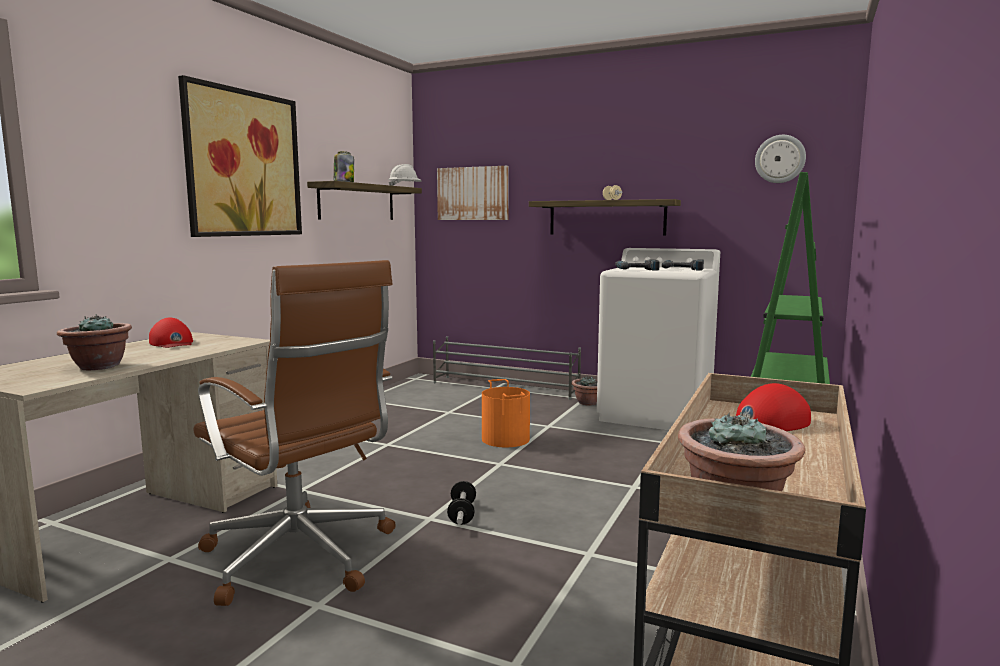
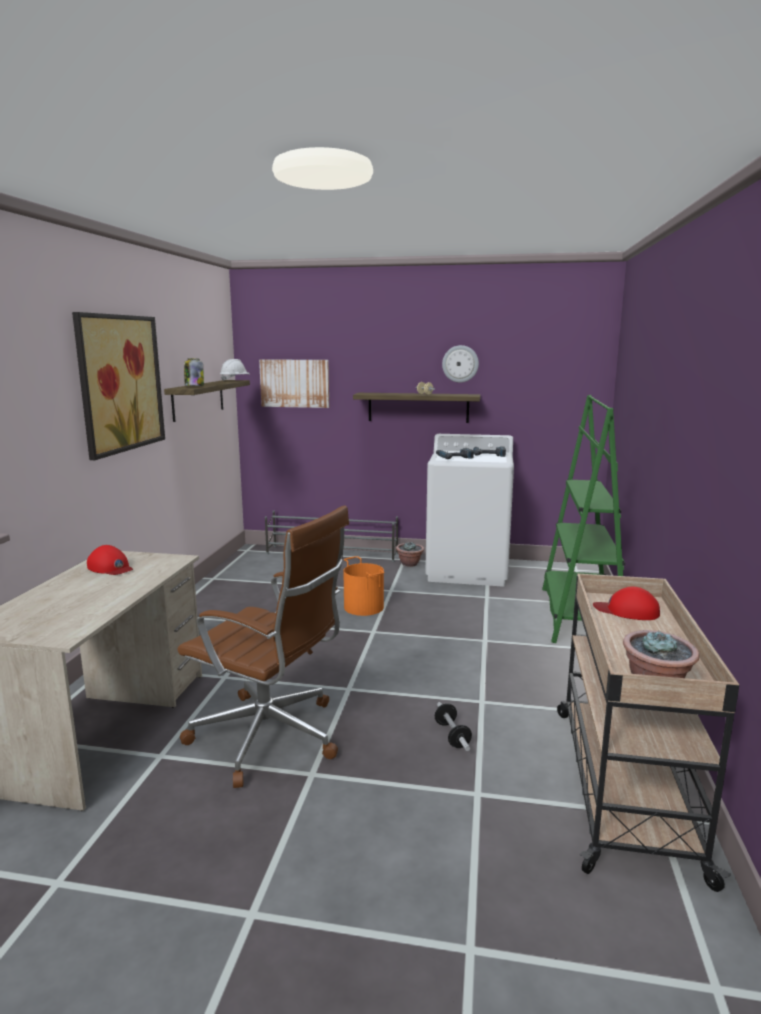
camera: 15 degrees left, 5 degrees up
(98, 367) = (86, 606): potted plant -> none
(462, 514) = (371, 682): dumbbell -> dumbbell (452, 735)
(766, 423) = (627, 611): red cap -> red cap turned 60 degrees clockwise
(780, 159) = (558, 364): wall clock -> wall clock (460, 364)

